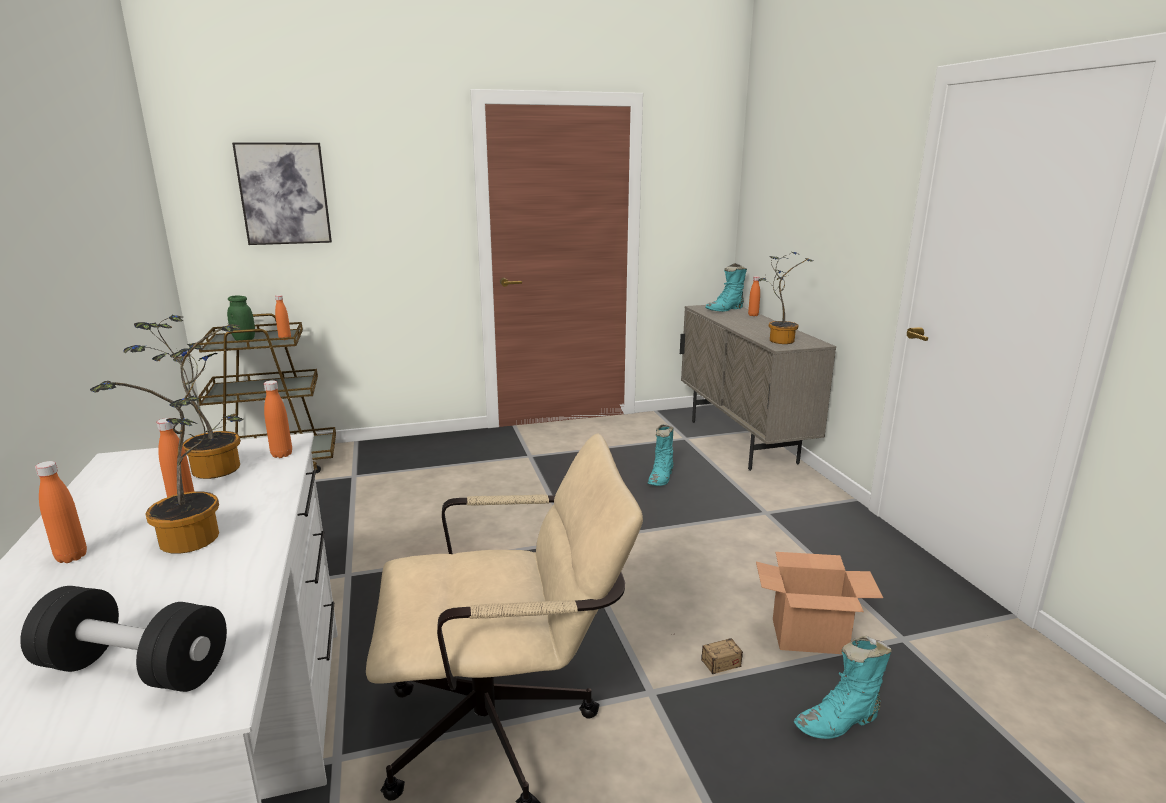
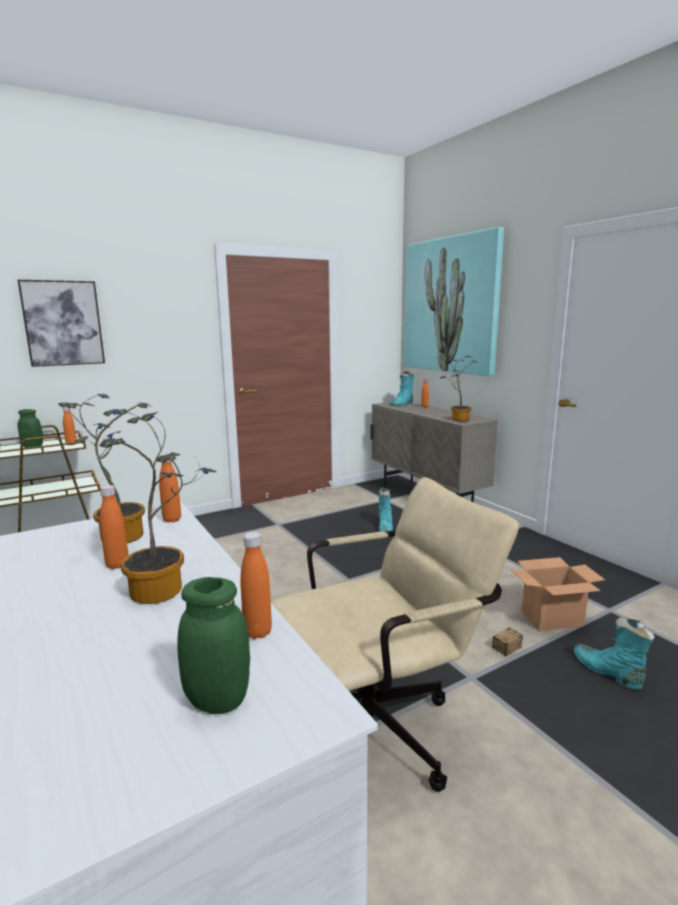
camera: 15 degrees left, 5 degrees down
(71, 557) = (49, 621): orange bottle -> orange bottle (257, 632)
(135, 669) = (218, 700): black dumbbell -> green jar
(795, 174) = (450, 306): none -> picture
(839, 722) = (607, 672): turquoise boot -> turquoise boot turned 90 degrees clockwise

